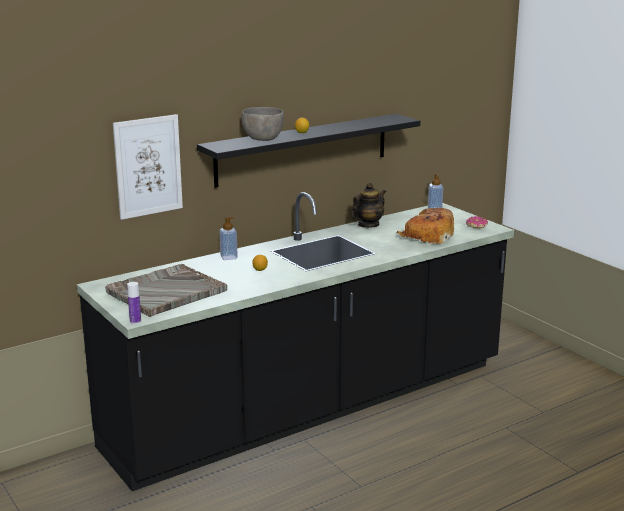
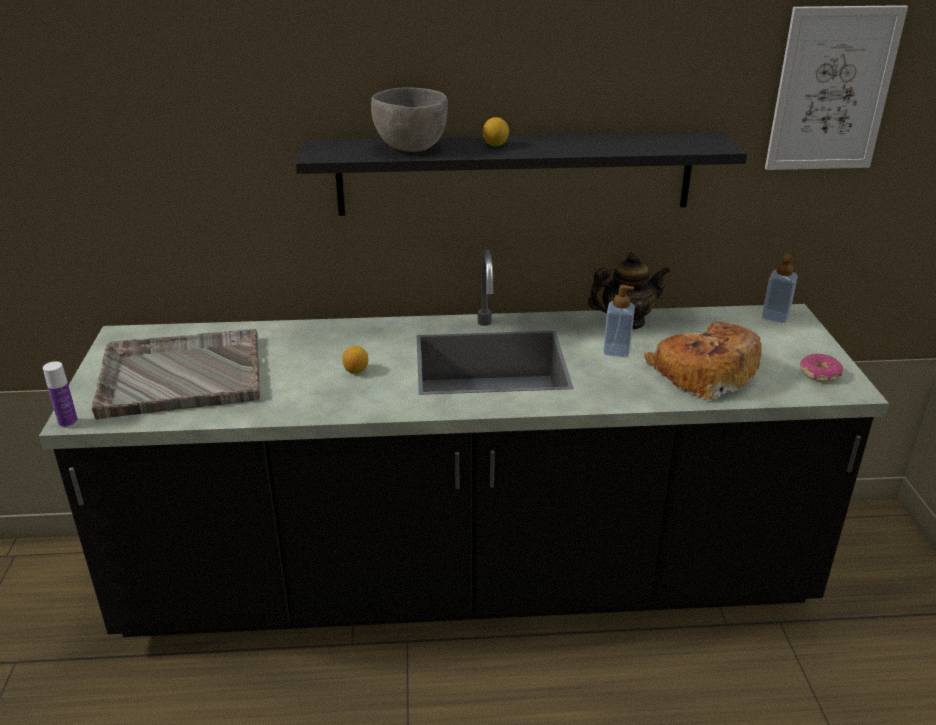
camera: 30 degrees right, 10 degrees up
(148, 166) = (214, 165): picture -> picture (832, 90)
(229, 257) = (344, 332): soap dispenser -> soap dispenser (616, 350)

